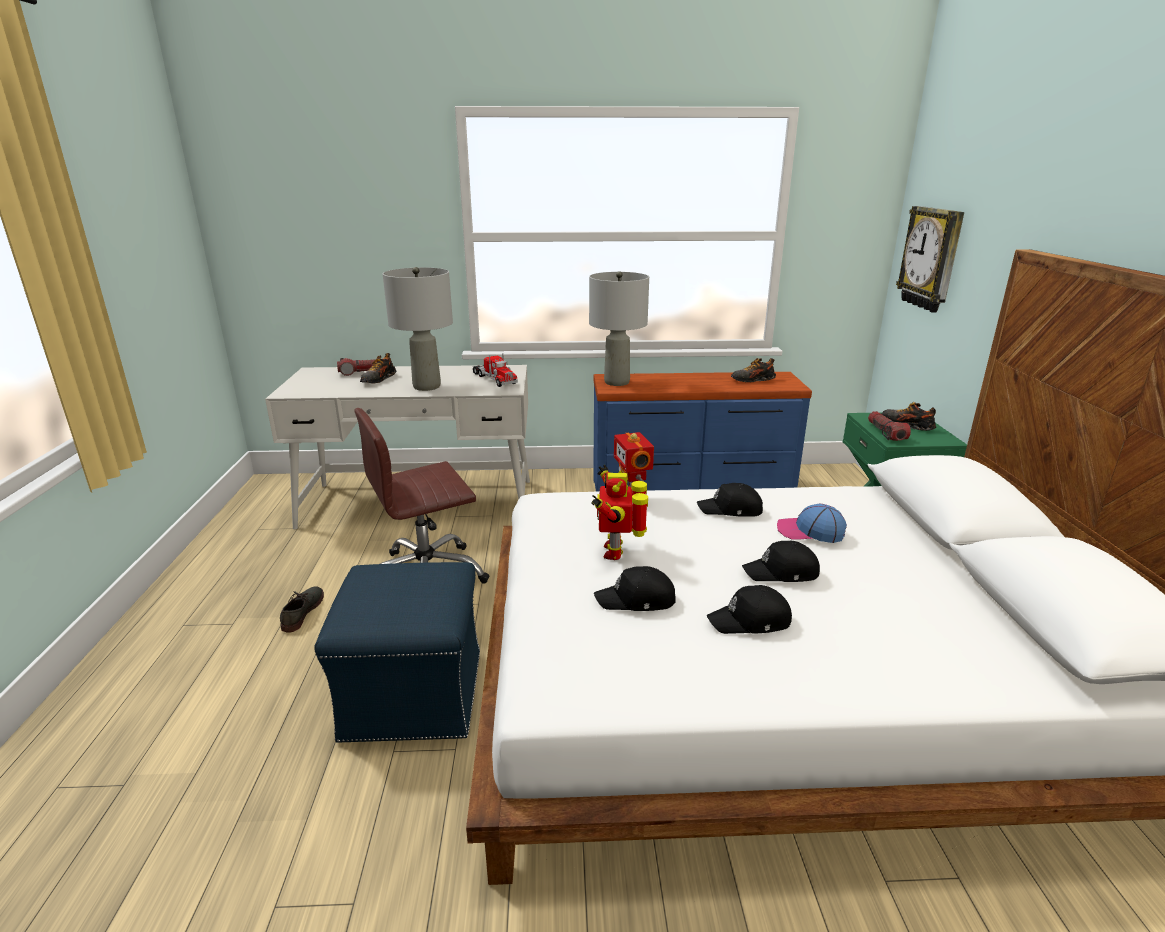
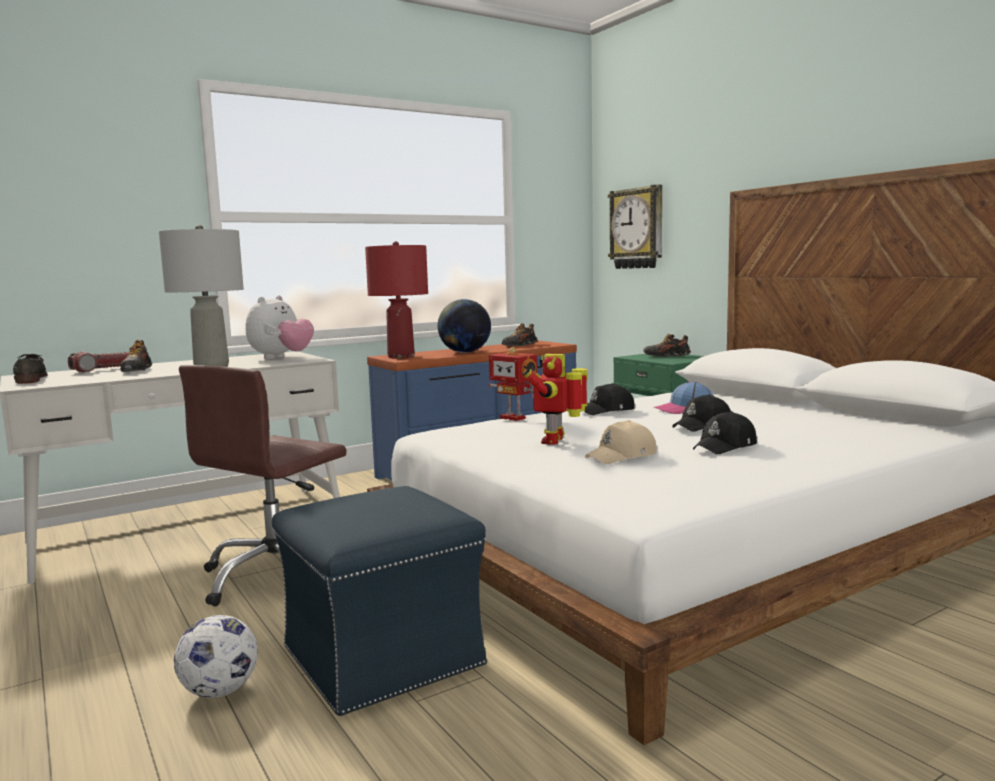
camera: 30 degrees left, 15 degrees down
(300, 681) = (219, 691): none -> football
(302, 611) = (141, 640): grey shoe -> grey shoe (30, 379)
(494, 379) = (281, 358): toy truck -> plush toy
(616, 551) = (556, 440): toy robot -> toy robot turned 45 degrees clockwise
(617, 382) = (401, 357): grey table lamp -> red table lamp
(637, 600) = (622, 456): black cap -> beige cap
(681, 385) = (464, 352): none -> globe
(885, 433) = (659, 360): flashlight -> none

